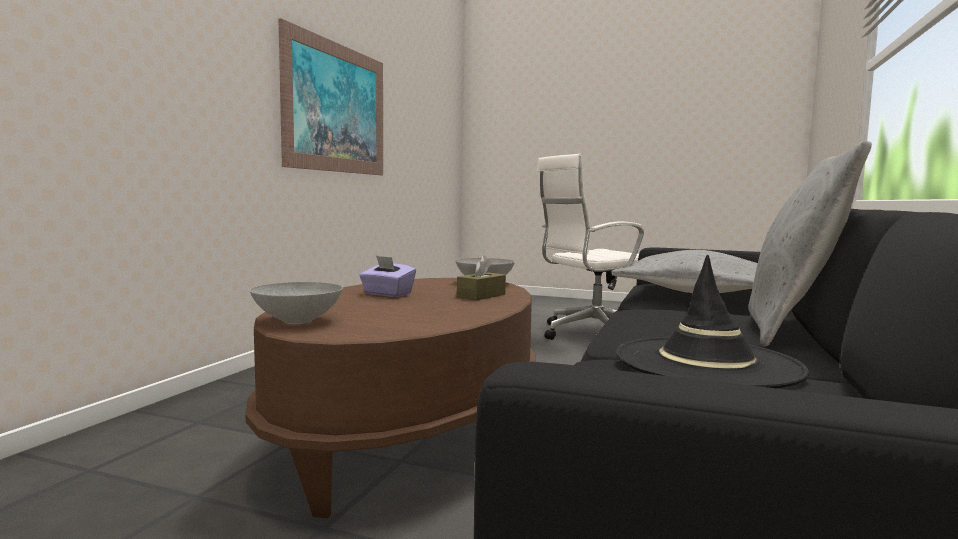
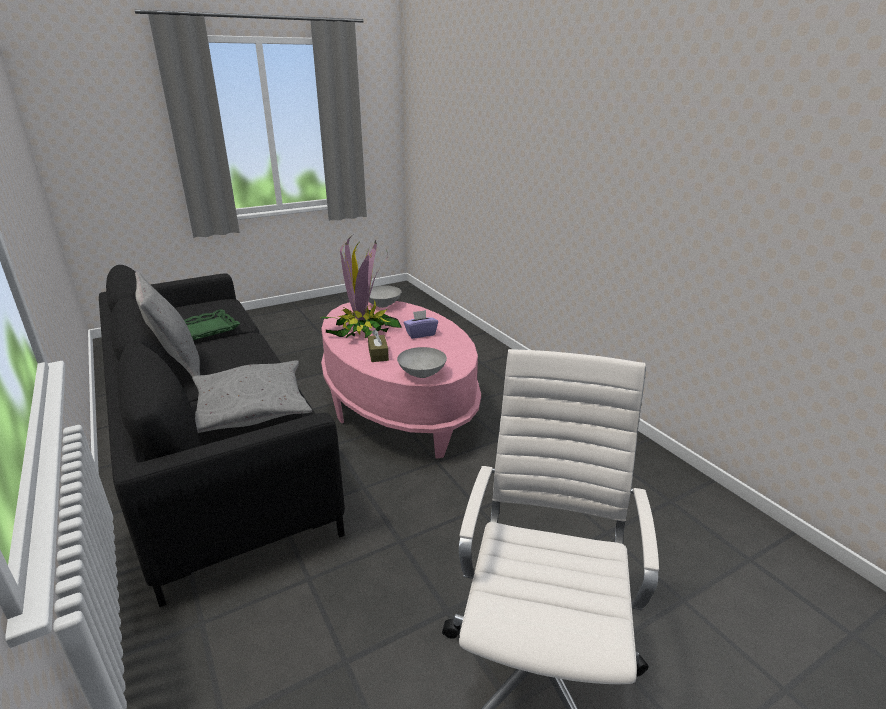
camera: 130 degrees right, 20 degrees up
(337, 108) = (724, 204): picture -> none
(411, 432) = (398, 404): brown coffee table -> pink coffee table
(431, 310) = (363, 331): none -> potted plant
(707, 363) = (207, 328): black hat -> green tray

